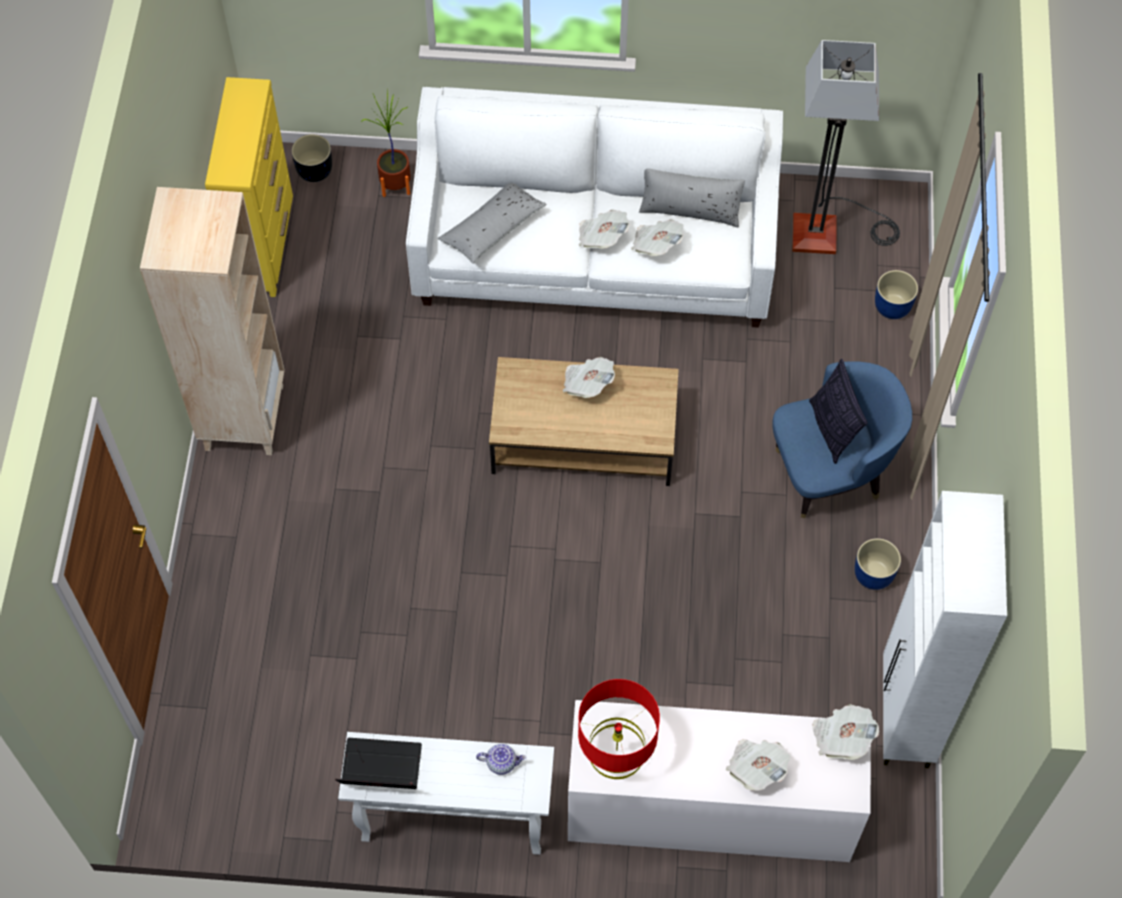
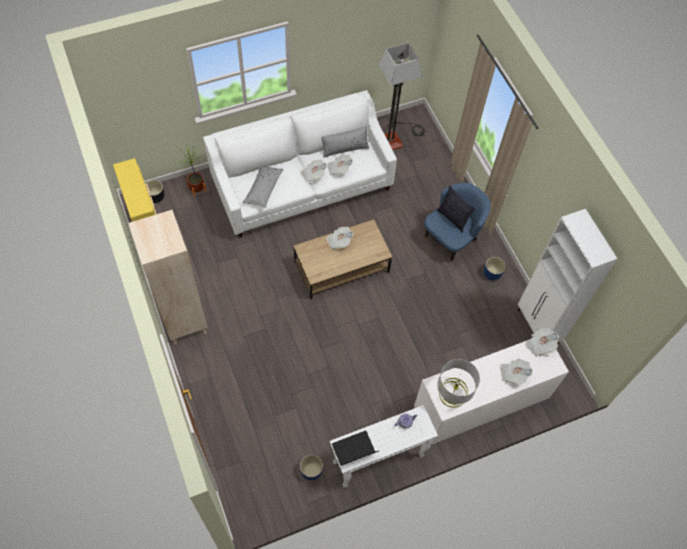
camera: 30 degrees left, 0 degrees up
(617, 752) = (452, 394): red table lamp -> grey table lamp
(893, 306) = (438, 159): blue planter -> blue planter (311, 470)

